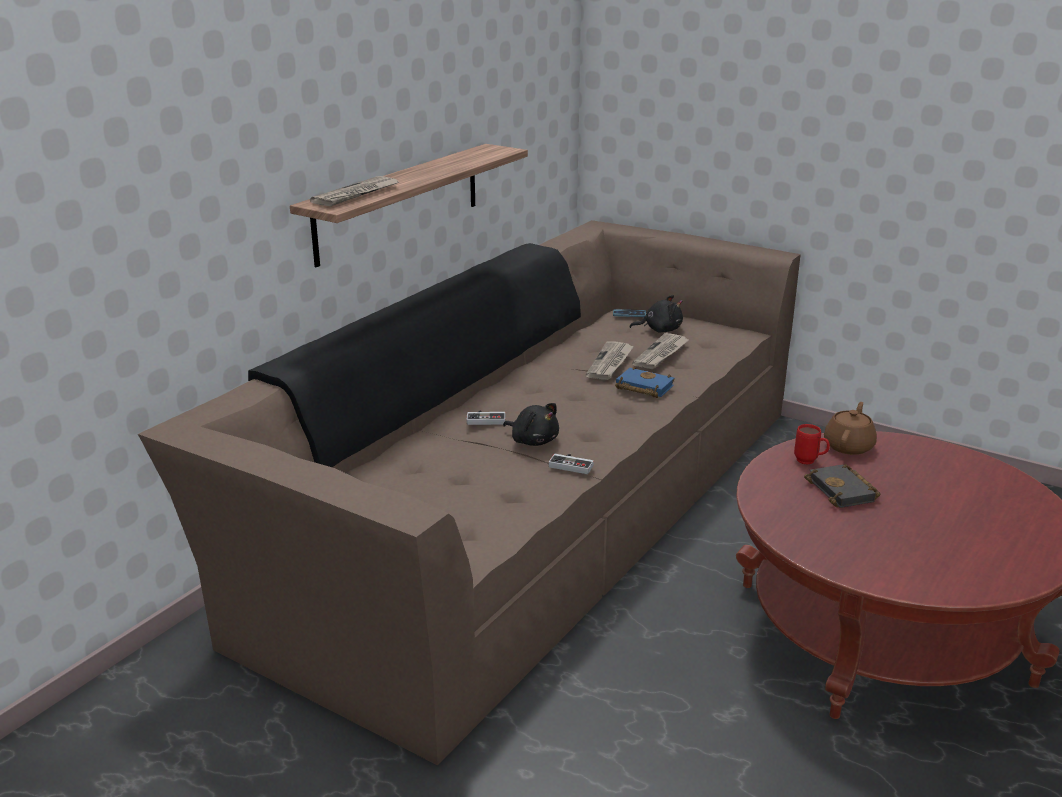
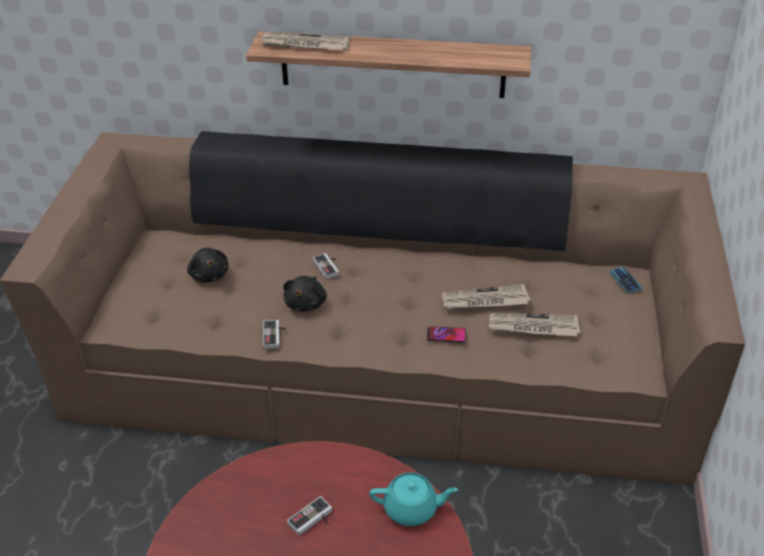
camera: 65 degrees right, 15 degrees up
(642, 387) = (446, 335): blue book -> phone
(660, 330) = (602, 312): black plush toy -> black plush toy (209, 274)
(810, 462) = (360, 484): red mug -> none
(844, 491) = (313, 520): black book -> game controller
(849, 446) = (411, 509): brown teapot -> turquoise teapot

